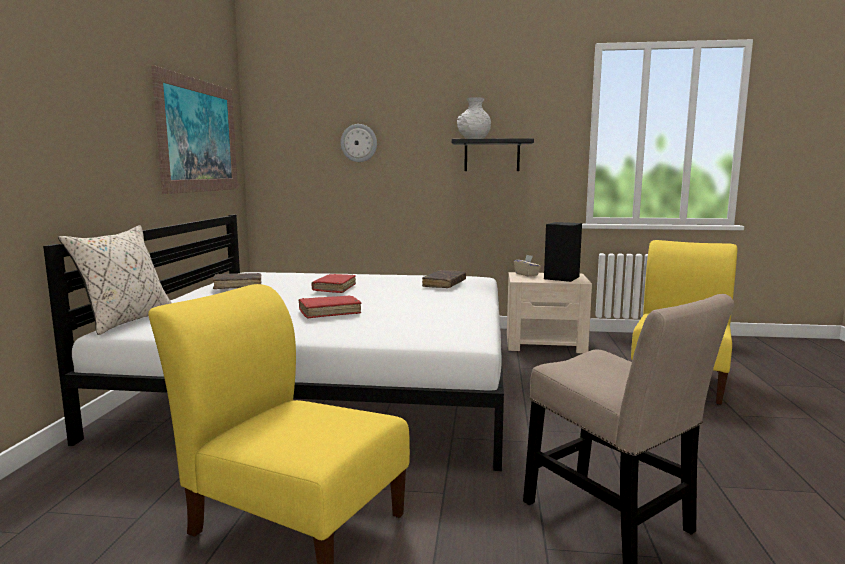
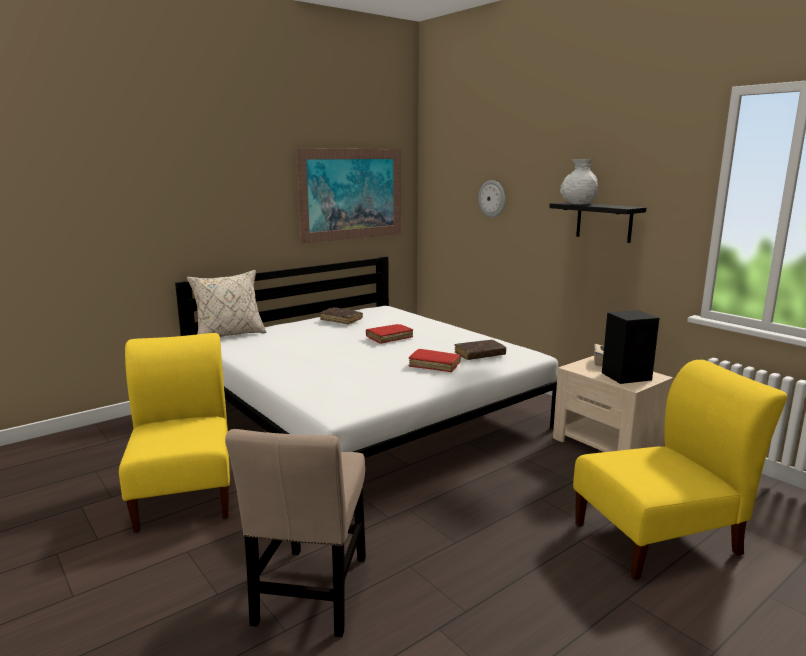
camera: 45 degrees right, 5 degrees up
(329, 312) = (329, 359): red book -> red book (434, 365)

